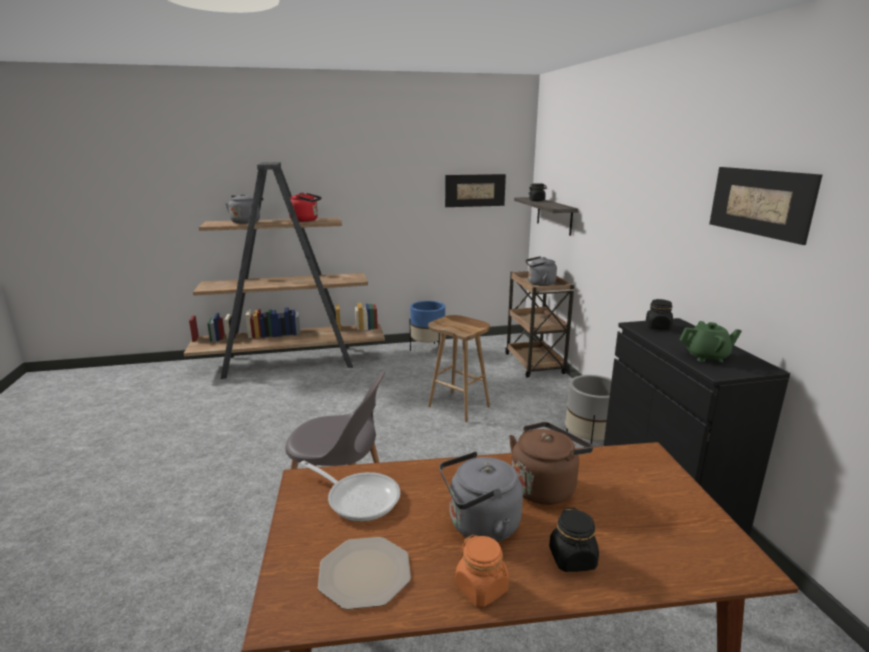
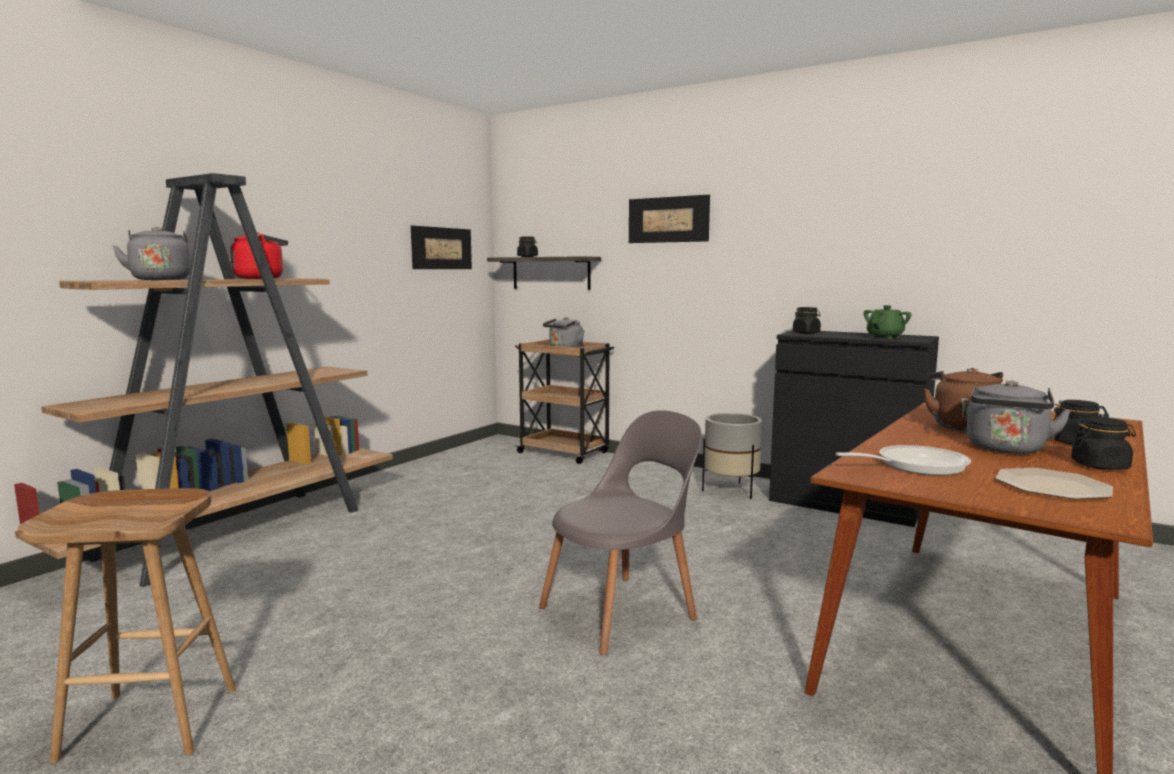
camera: 45 degrees left, 10 degrees down
(428, 349) = (422, 470): blue planter -> none
(460, 406) = (568, 502): brown stool -> brown stool (153, 722)
(482, 588) = (1100, 466): orange jar -> black jar
(760, 202) = (872, 208): picture -> picture (668, 219)

